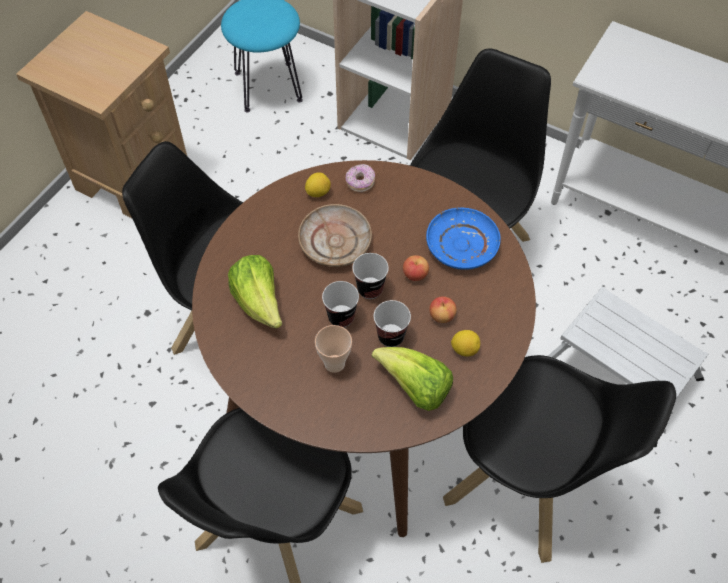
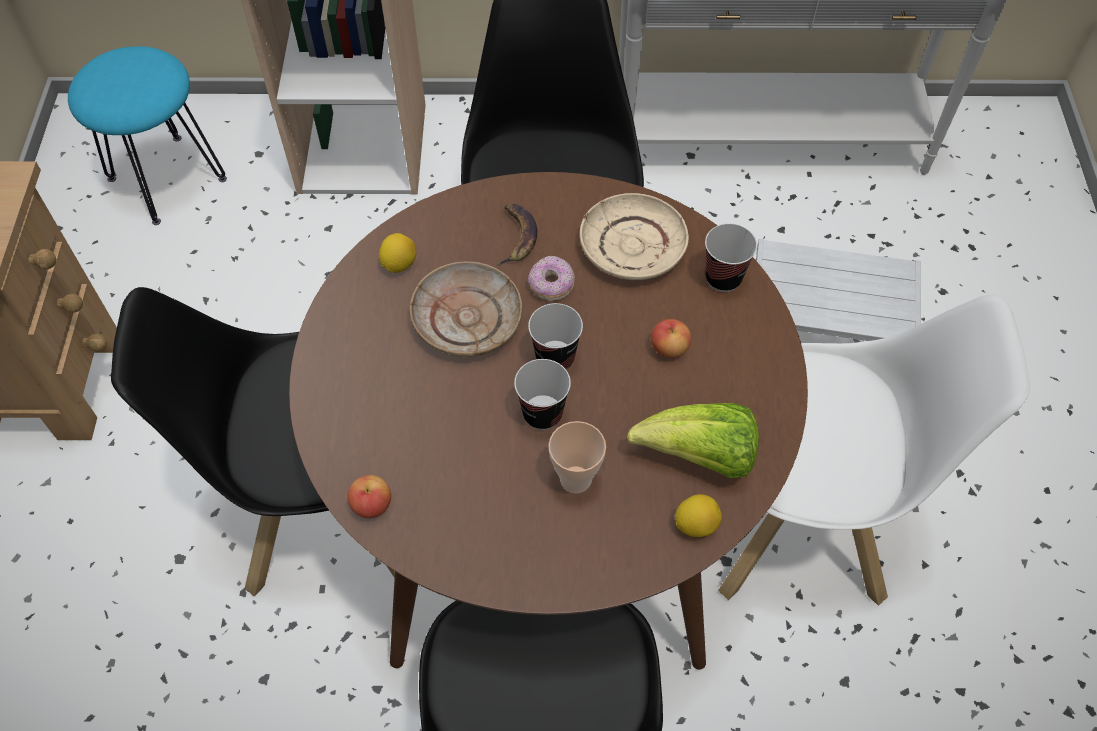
camera: 30 degrees left, 0 degrees up
(259, 302) = (417, 449): lettuce -> none
(360, 182) = (447, 226): donut -> donut (551, 285)
(391, 336) = (624, 406): cup -> cup (723, 278)
(396, 207) = (516, 236): none -> banana
(415, 274) = (600, 311): apple -> apple (372, 505)
(462, 245) = (633, 248): blue plate -> beige plate
(464, 349) = (726, 376): lemon -> lemon (696, 524)
(527, 484) = (803, 520): black chair -> white chair

